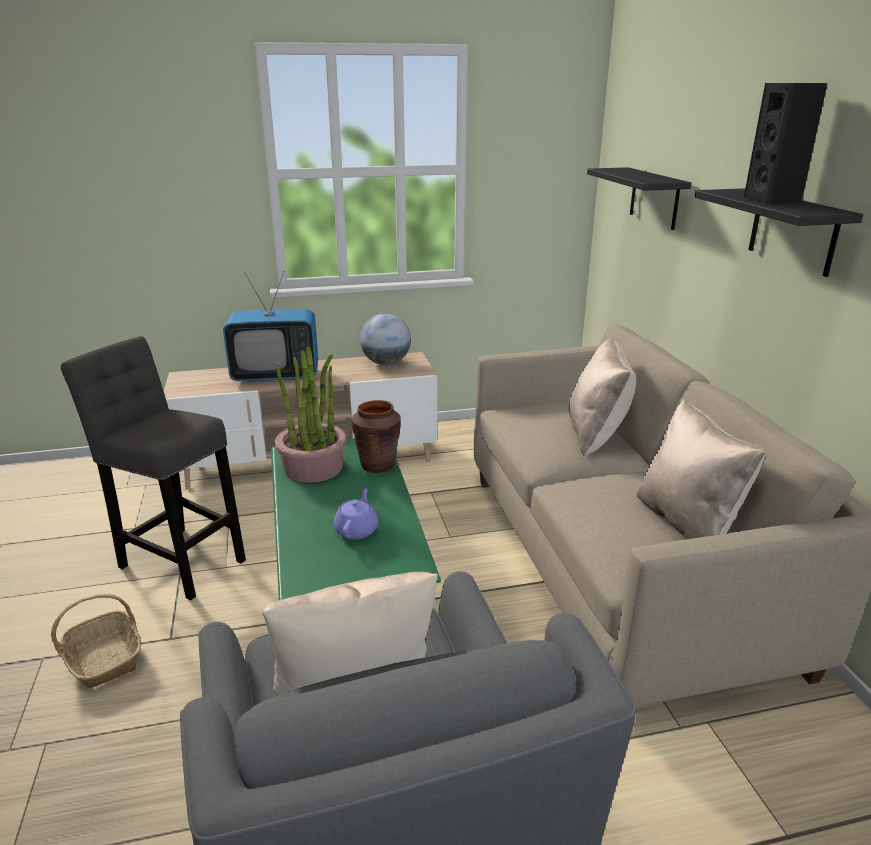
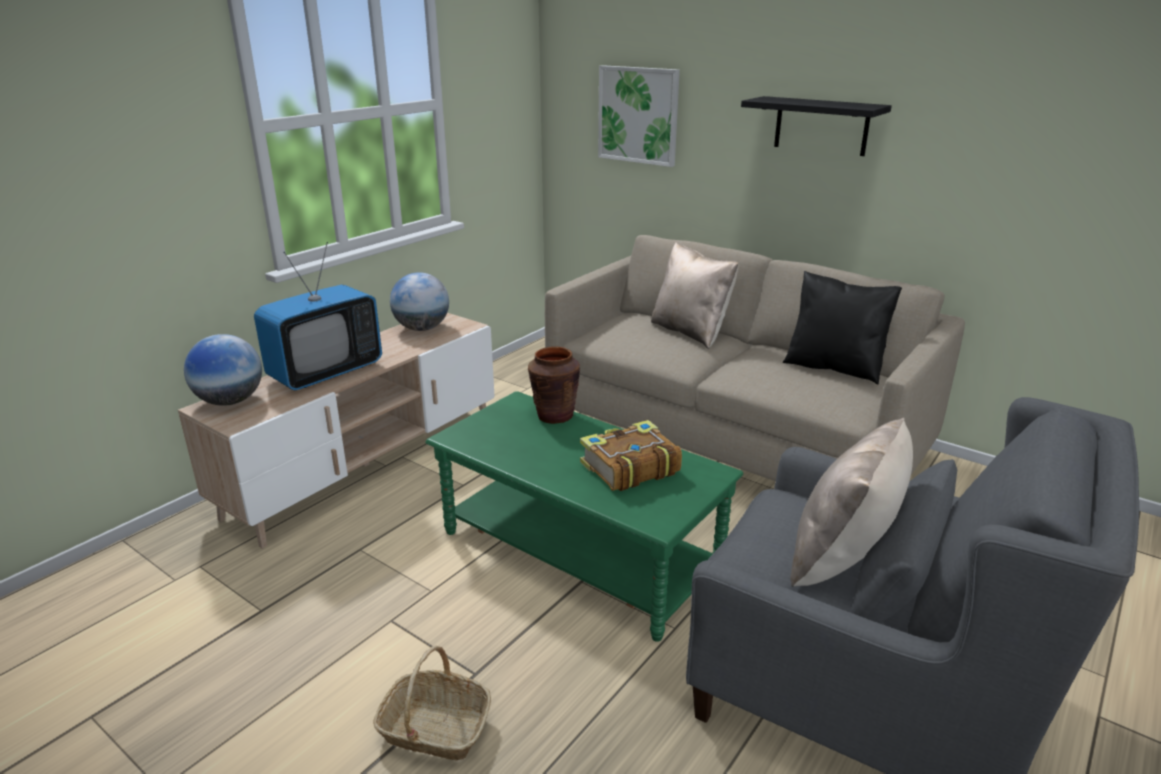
camera: 40 degrees left, 0 degrees up
(179, 560) = (370, 611): grey stool -> none
(199, 376) = (230, 401): none -> globe
(313, 468) = (502, 440): potted plant -> none
(357, 530) = (628, 468): purple teapot -> book
(654, 198) = (638, 115): black shelf -> picture
(687, 523) = (834, 367): beige pillow -> black pillow
(773, 200) = (816, 102): black speaker -> none

